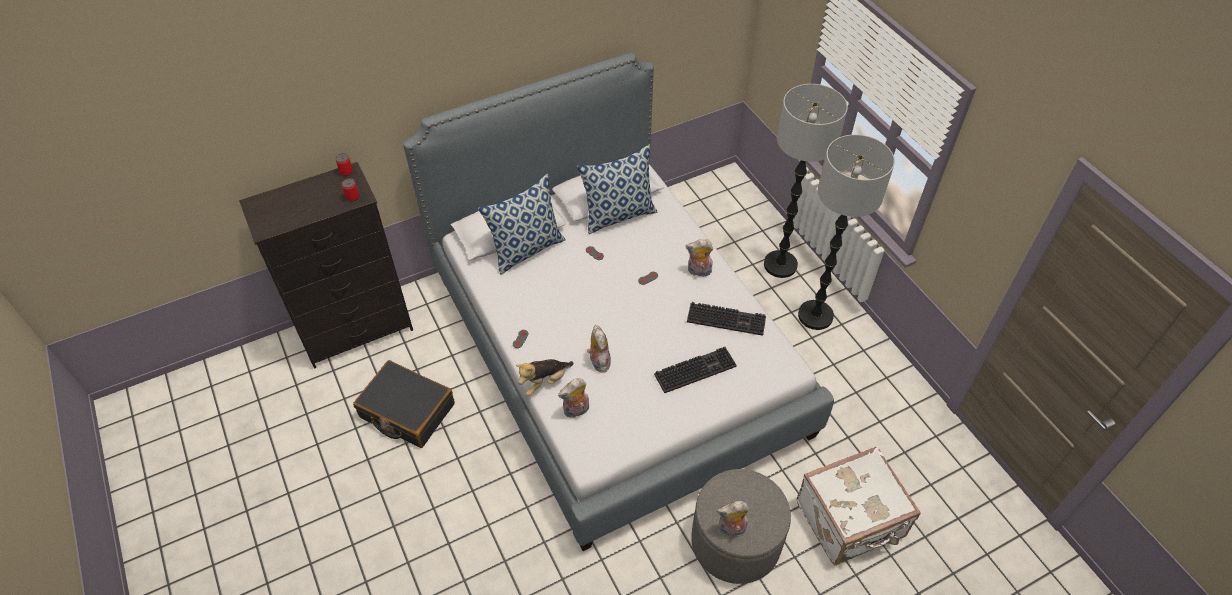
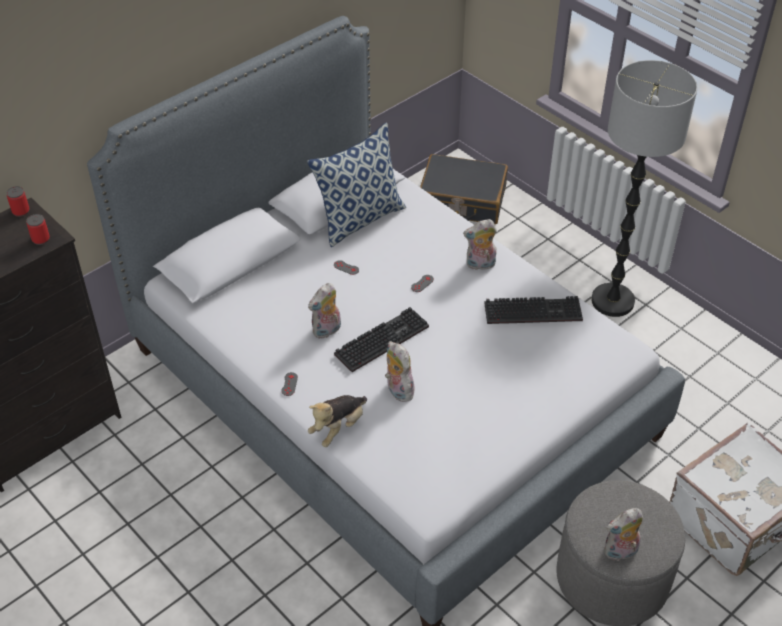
camera: 15 degrees left, 5 degrees down
(407, 411) = (145, 518): black suitcase -> black suitcase (462, 200)
(526, 249) = (259, 279): pillow -> none
(576, 411) = (390, 453): plush toy -> plush toy (327, 331)
(695, 369) = (518, 374): keyboard -> keyboard (382, 339)
(780, 265) = (552, 252): floor lamp -> none

